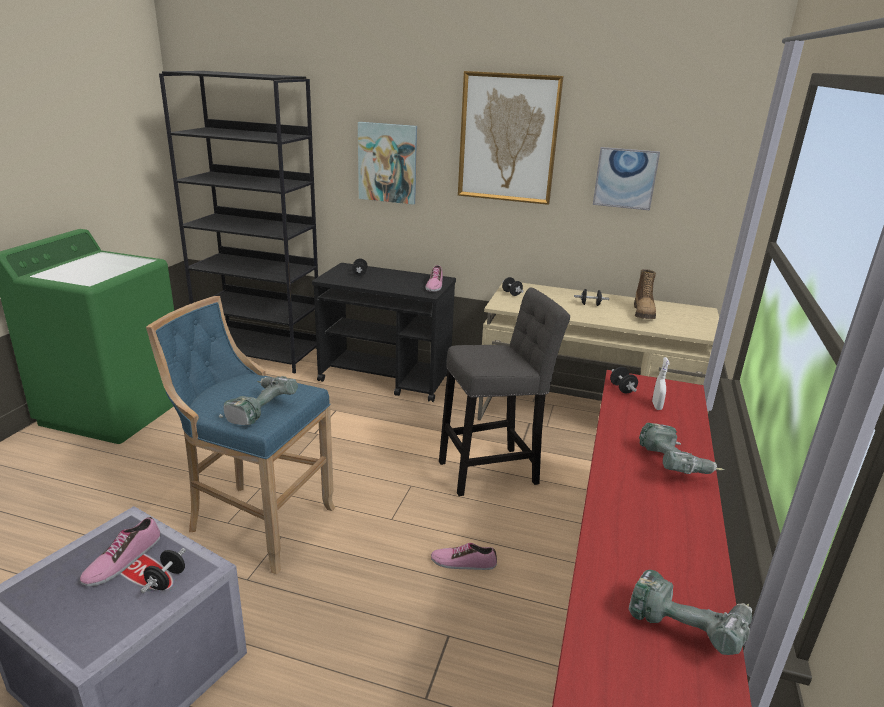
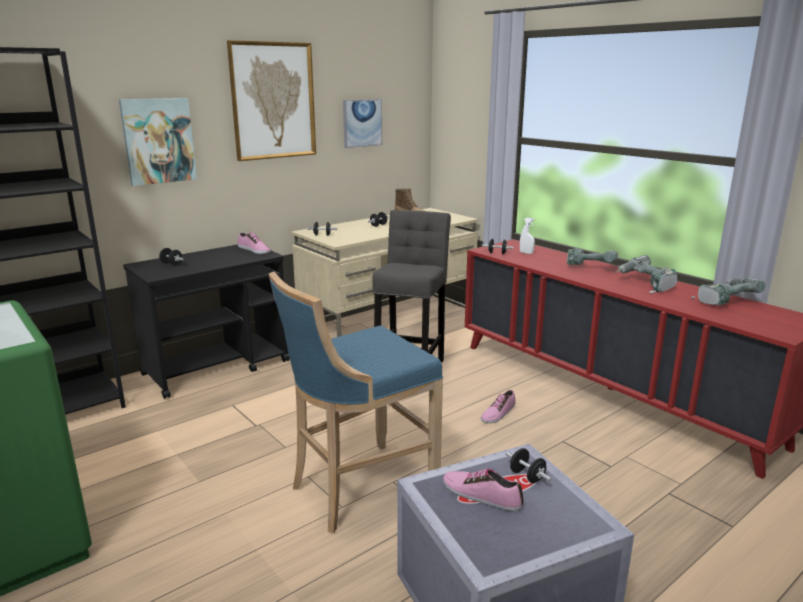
camera: 55 degrees left, 5 degrees down
(122, 560) = (481, 495): shoe -> shoe turned 150 degrees clockwise
(258, 410) = (389, 353): power drill -> power drill (644, 285)

